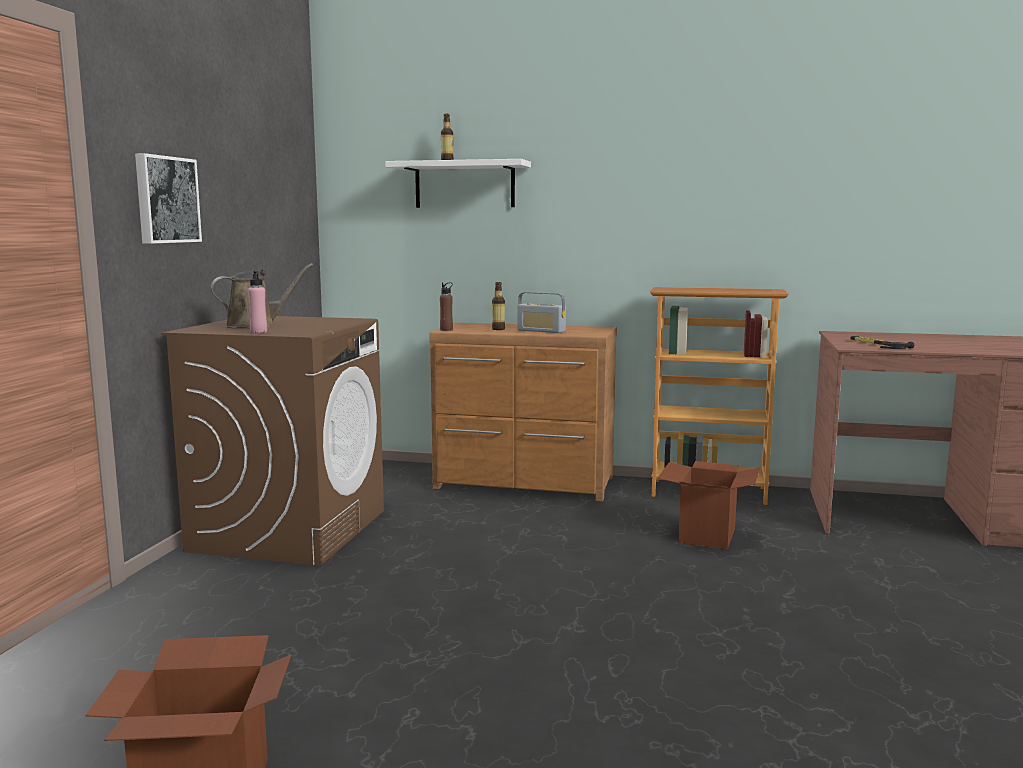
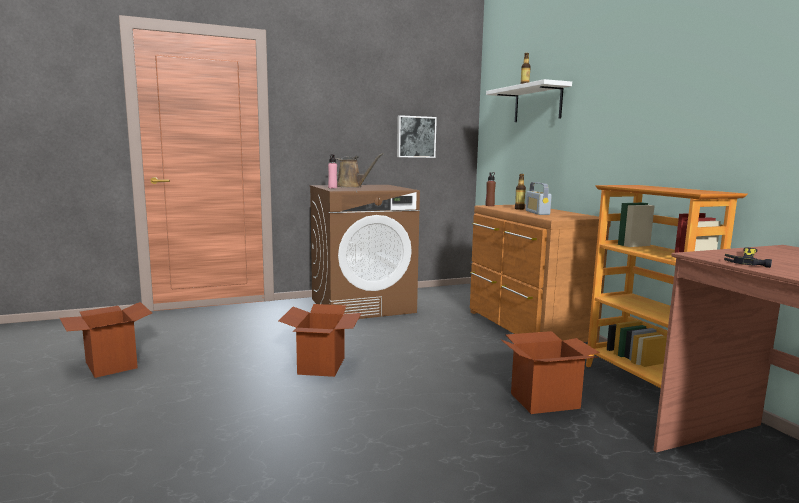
camera: 55 degrees right, 0 degrees up
(165, 200) = (325, 118): picture -> picture (415, 137)
(481, 610) = (321, 366): none -> cardboard box

